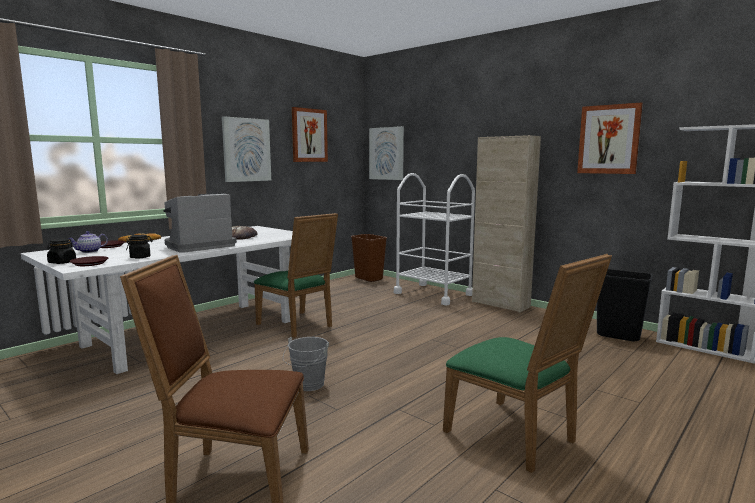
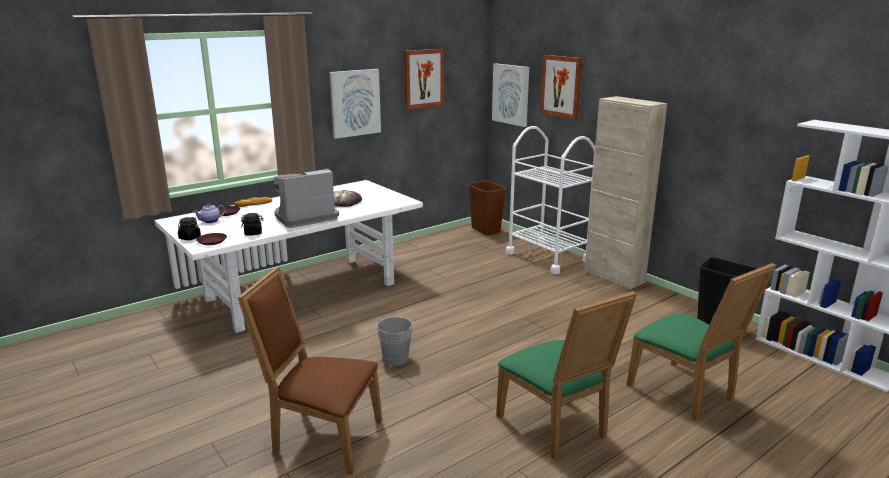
camera: 10 degrees right, 10 degrees up
(298, 325) = (399, 290): green chair -> green chair (686, 394)
(609, 139) = (736, 117): picture -> picture (561, 86)

